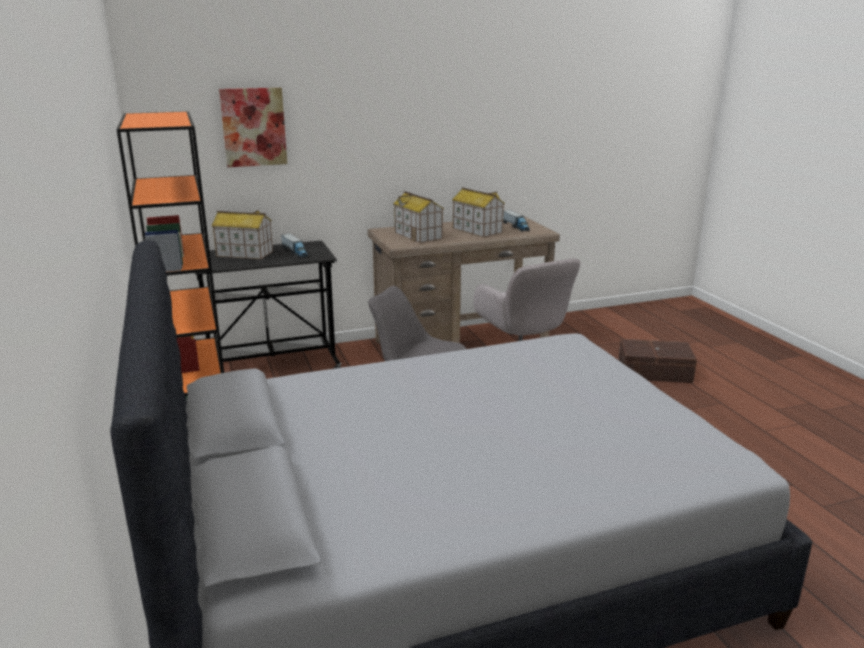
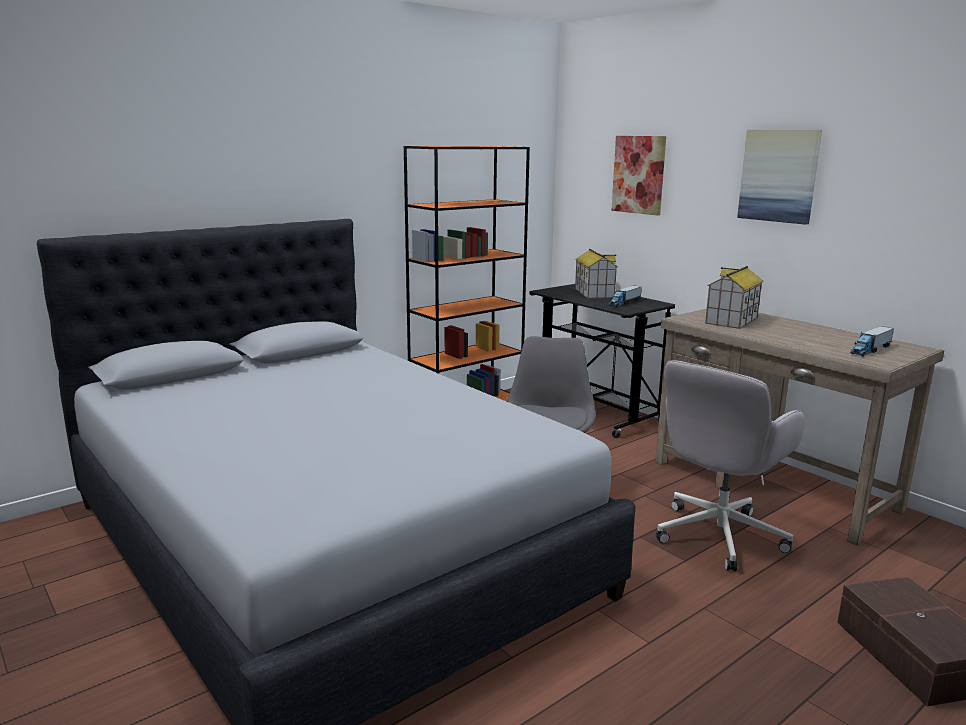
camera: 70 degrees right, 5 degrees down
(397, 116) = (779, 175): none -> picture
(476, 230) = (807, 337): toy house -> none

